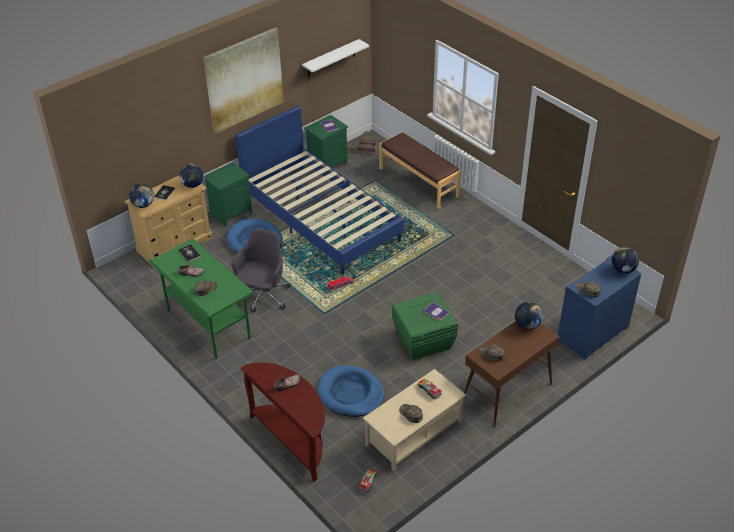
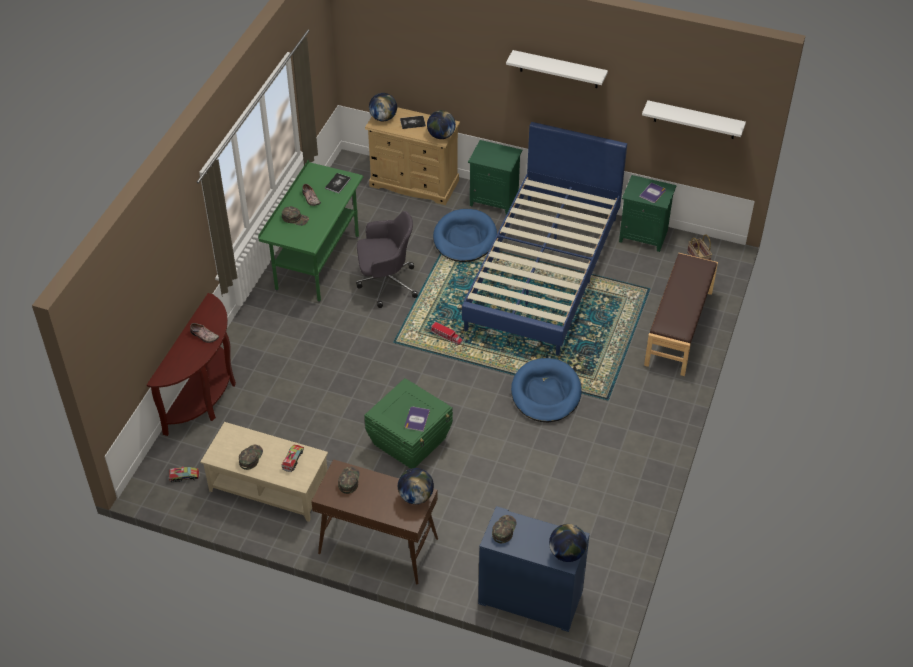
camera: 60 degrees right, 5 degrees up
(244, 80) = (559, 69): picture -> white shelf
(350, 393) = (293, 413): blue dog bed -> blue dog bed (546, 393)

